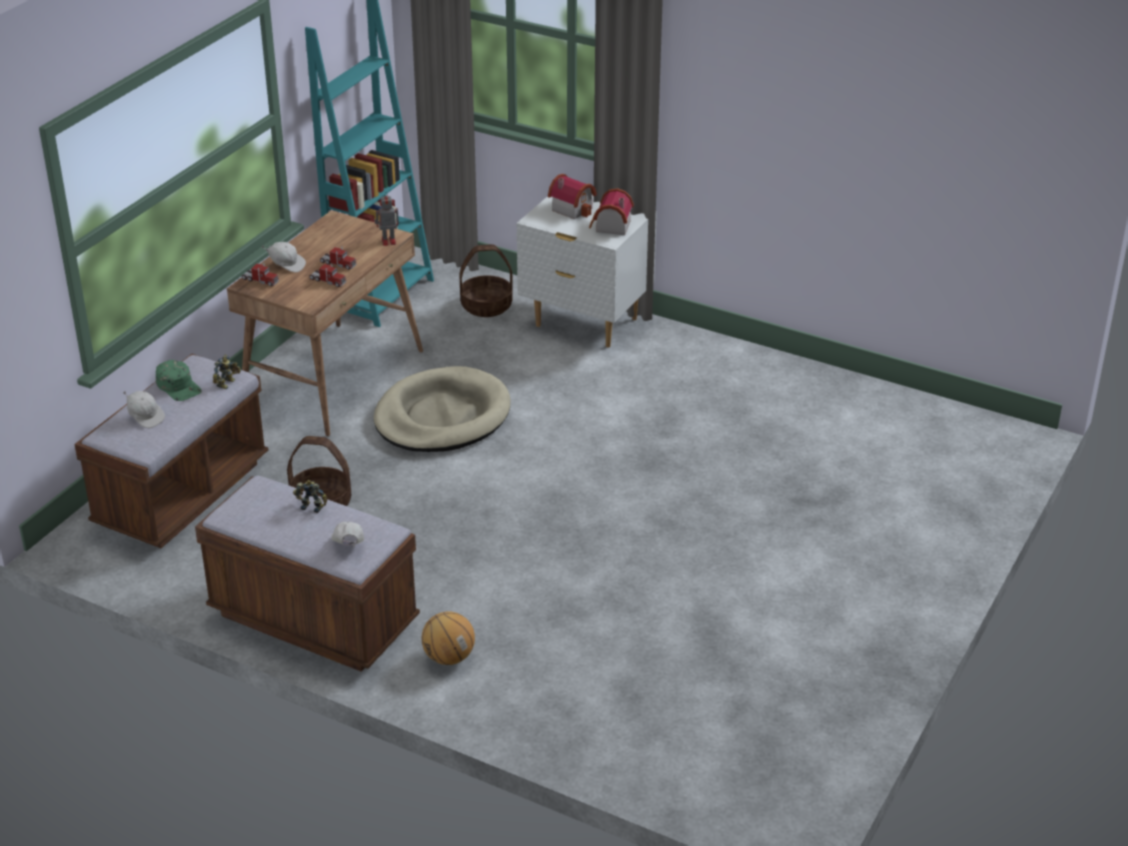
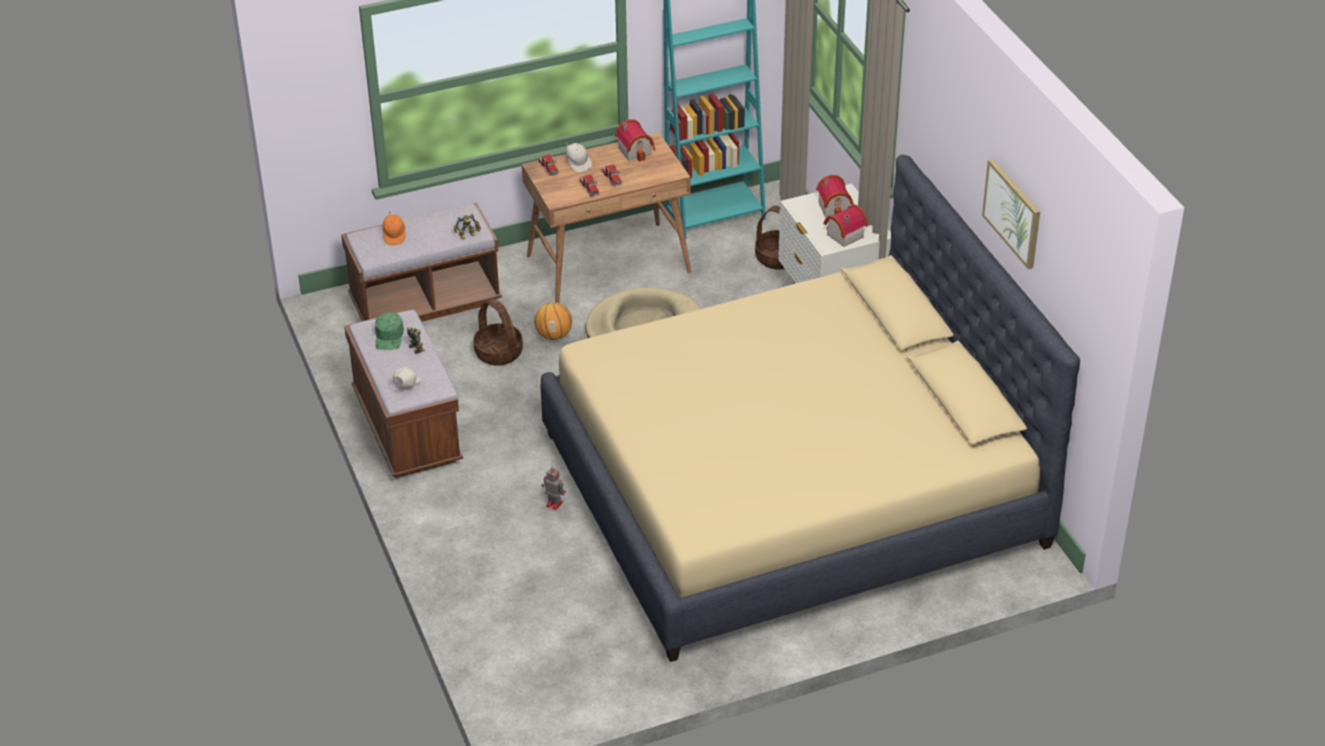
camera: 40 degrees right, 5 degrees up
(145, 417) = (394, 236): white cap -> orange cap
(179, 386) = (437, 223): green cap -> green cap (389, 336)
(329, 232) = (636, 150): none -> toy house
(387, 241) = (665, 175): toy robot -> toy robot (553, 504)
(448, 657) = (454, 498): basketball -> basketball (553, 335)
(751, 482) = (792, 488): none -> beige bed
(891, 84) = (1013, 212): none -> picture

